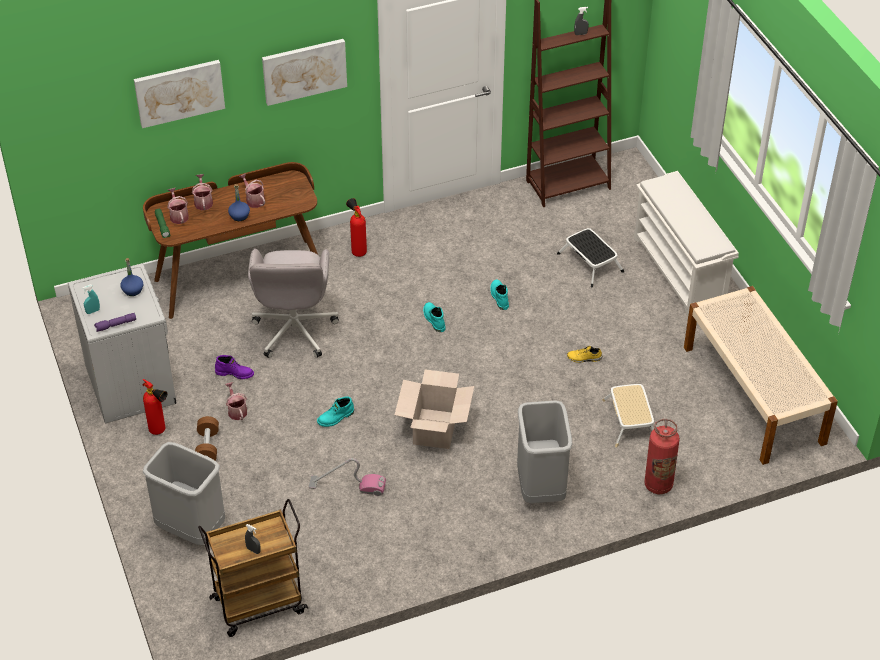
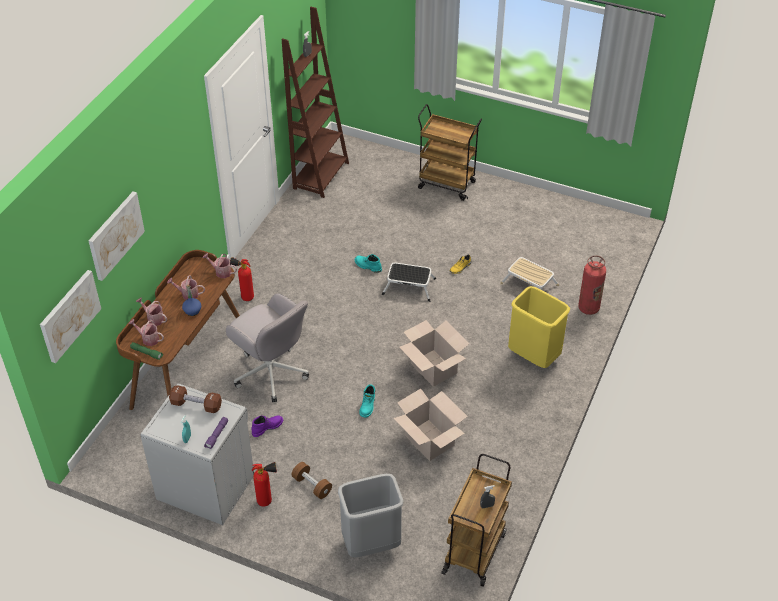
camera: 45 degrees left, 0 degrees up
(132, 290) = (196, 405): blue bottle -> brown dumbbell
(236, 410) = (300, 449): watering can -> watering can (221, 272)
(304, 70) = (178, 171): picture -> picture (69, 315)
(347, 486) = (429, 440): vacuum cleaner -> cardboard box
(433, 319) = (347, 306): turquoise boot -> none
(539, 487) = (533, 356): grey trash can -> yellow trash can
(590, 263) = (392, 212): black step ladder -> black step ladder (409, 286)
(680, 272) = (447, 185): white shoe rack -> brown cart
(754, 394) = (570, 225): beige bench -> none

